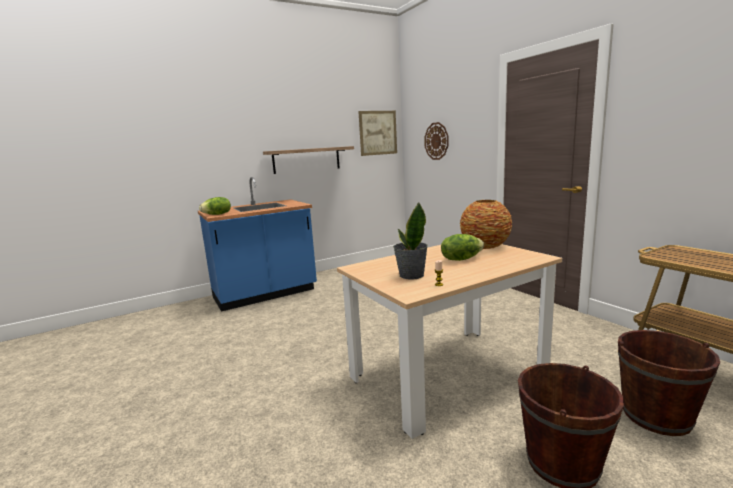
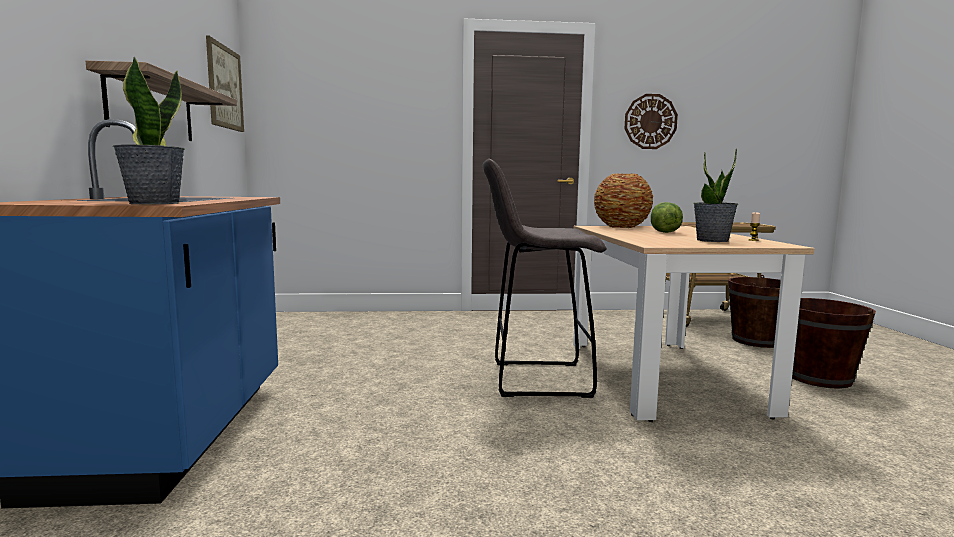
camera: 65 degrees left, 5 degrees down
(217, 214) = (153, 203): lettuce -> potted plant
(389, 336) = (536, 379): none -> grey stool
(436, 141) = (340, 118): wall clock -> wall clock (650, 121)

